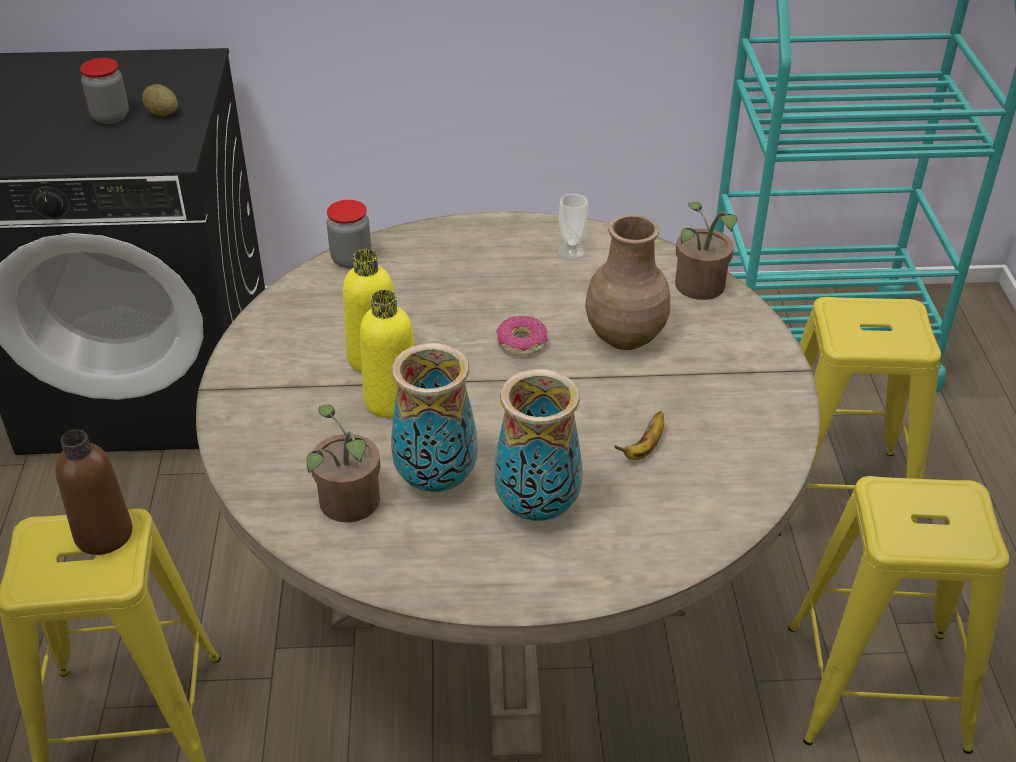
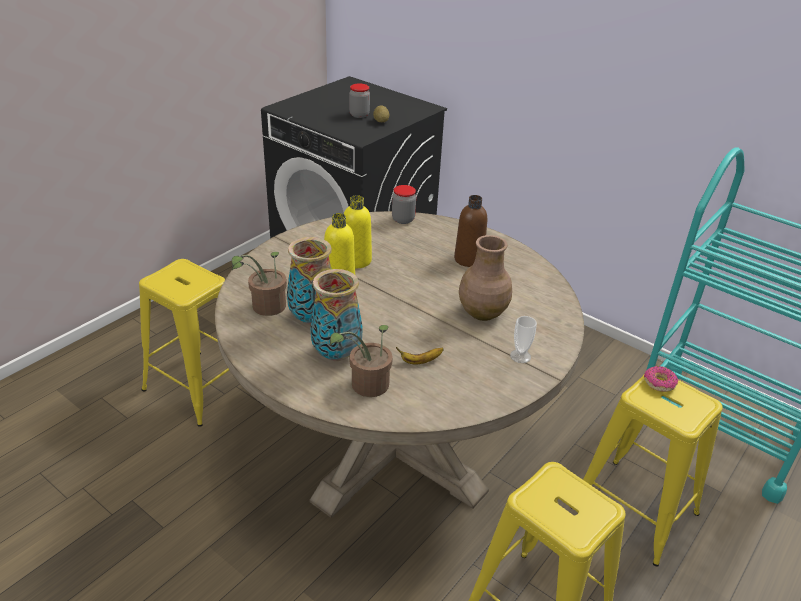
camera: 40 degrees right, 5 degrees down
(104, 534) = (199, 278): brown bottle -> brown bottle (468, 259)
(521, 342) = (428, 289): donut -> donut (659, 383)
(571, 251) = (511, 265): cup -> cup (520, 356)
(699, 289) = (553, 313): potted plant -> potted plant (365, 386)

